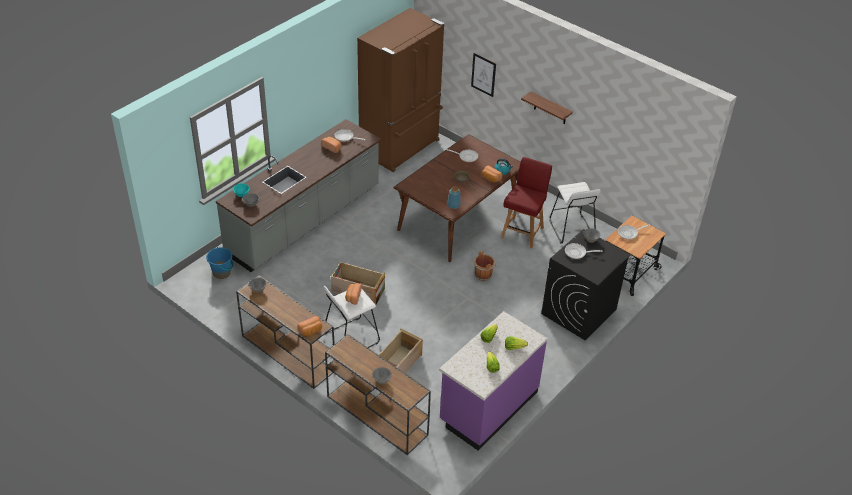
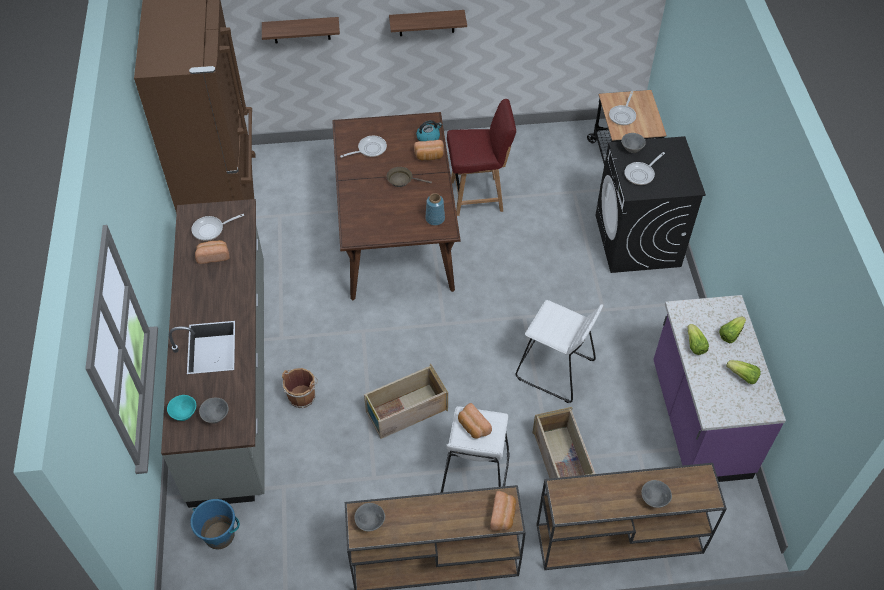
camera: 45 degrees left, 10 degrees up
(483, 74) = (301, 30): picture -> shelf
(484, 274) = (504, 276): brown bucket -> brown bucket (302, 395)
(522, 232) = (478, 196): red chair -> red chair turned 105 degrees clockwise
(571, 229) = (517, 156): white stool -> white stool (554, 370)

